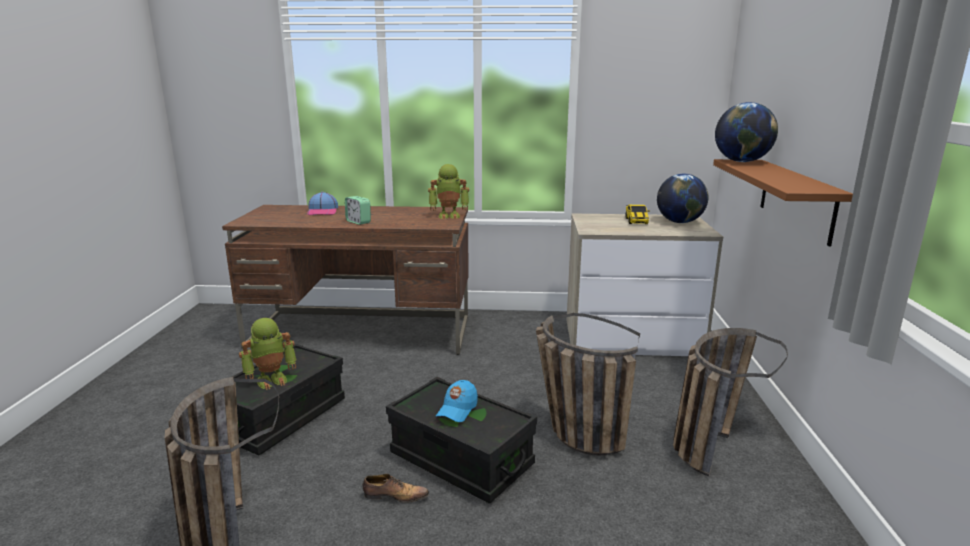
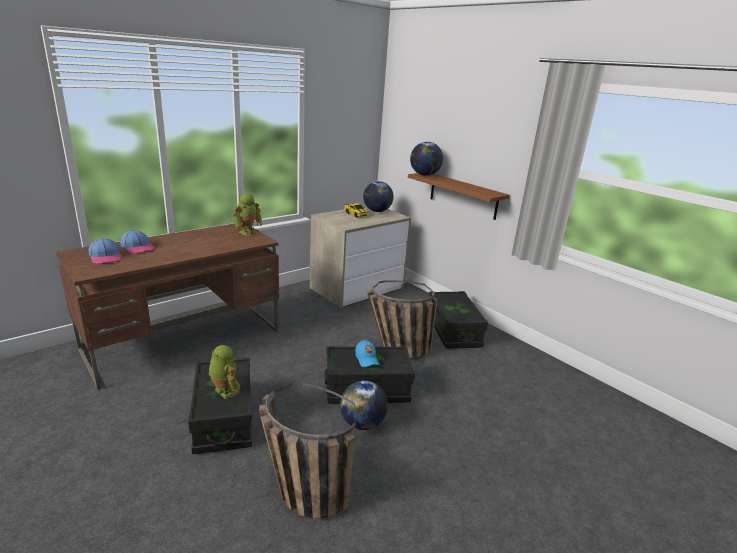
camera: 45 degrees left, 5 degrees up
(271, 379) = (224, 392): toy robot -> toy robot turned 60 degrees counterclockwise
(283, 214) = (106, 257): none -> cap
(358, 222) = (193, 251): alarm clock -> none
(394, 496) = (362, 423): shoe -> globe
(710, 443) = (453, 331): basket -> black storage box

